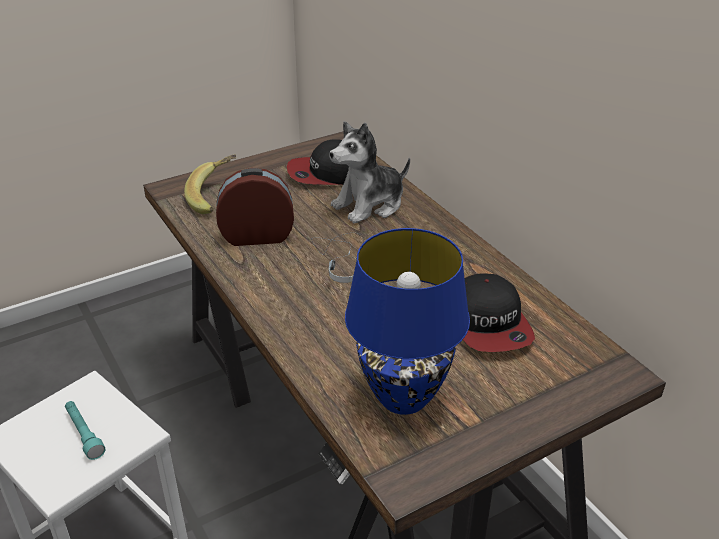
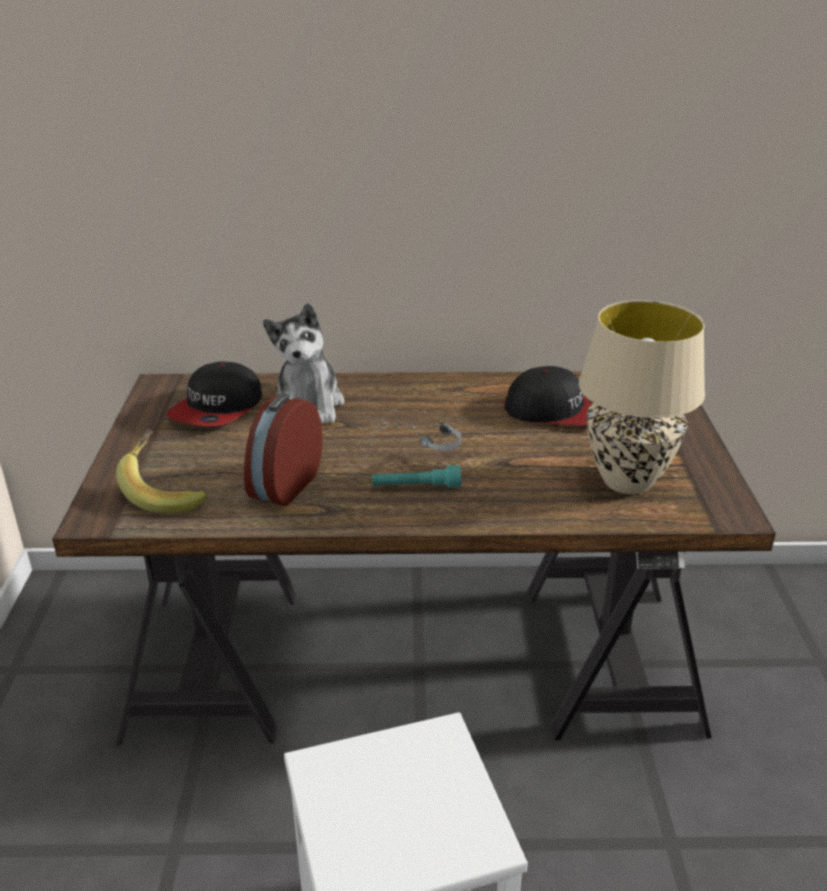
camera: 60 degrees left, 5 degrees down
(84, 434) = (404, 791): turquoise flashlight -> turquoise flashlight (415, 487)
(403, 399) = (628, 482): blue table lamp -> beige table lamp

